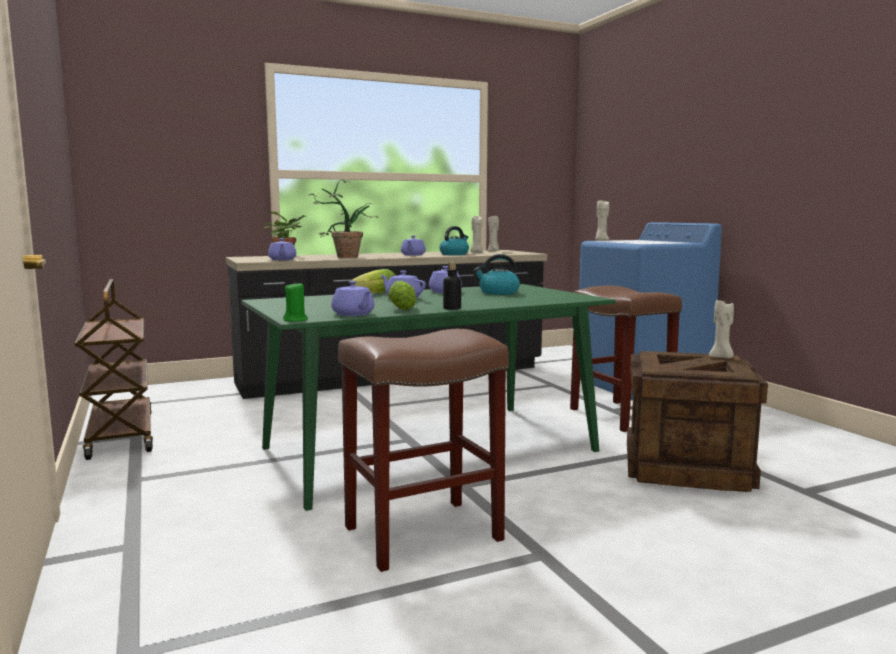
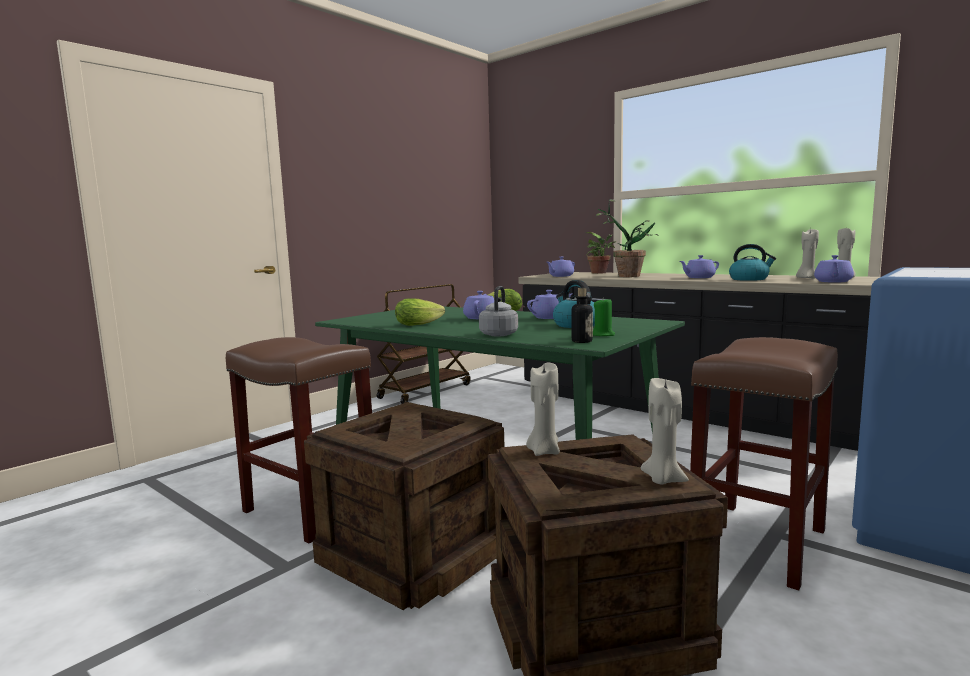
camera: 65 degrees right, 0 degrees up
(296, 320) = (333, 321): green candle -> green candle (603, 335)
(353, 314) = (372, 323): purple teapot -> purple teapot (833, 282)
(452, 308) = (431, 330): bottle -> bottle (582, 341)
(510, 302) = (499, 334): none -> grey kettle
(566, 501) = (413, 556): none -> crate
(601, 240) = (921, 268): beige candle -> beige candle (544, 451)

